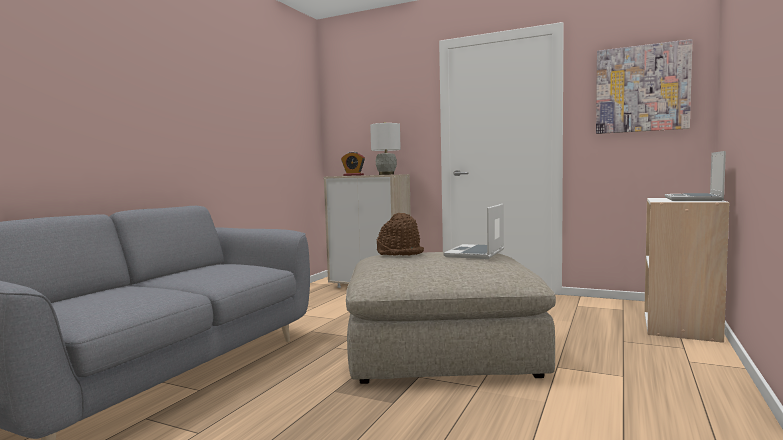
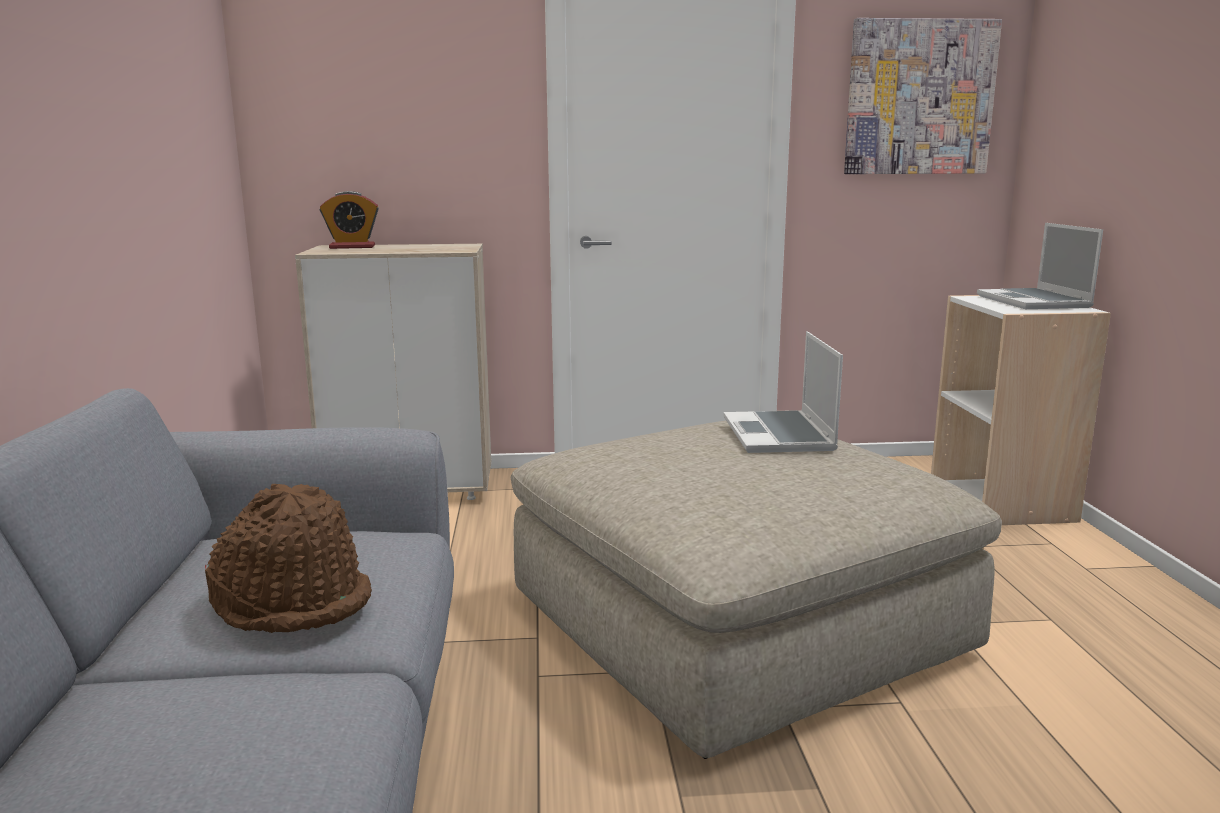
camera: 30 degrees left, 10 degrees up
(386, 174) = (443, 247): white table lamp -> none
(400, 253) = (640, 451): brown hat -> brown hat (294, 603)

